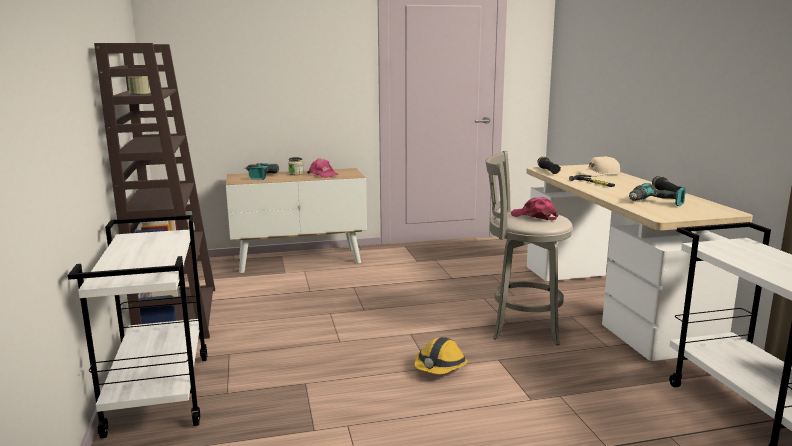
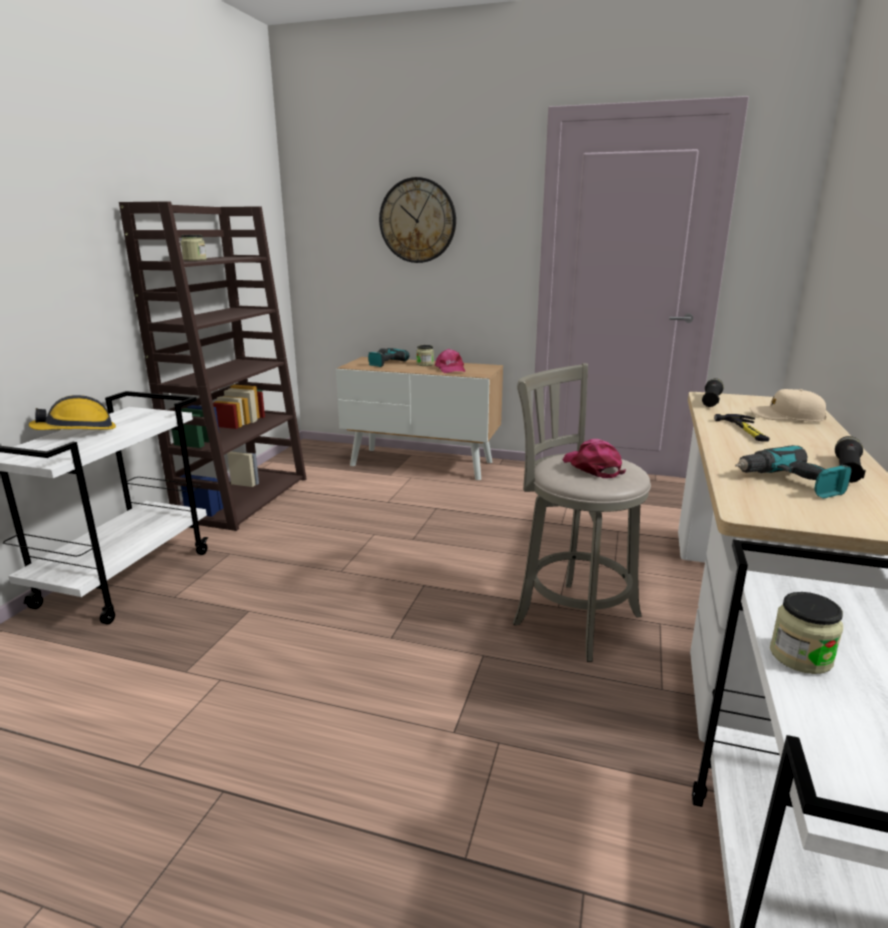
camera: 30 degrees right, 5 degrees up
(274, 54) = (417, 221): none -> wall clock
(440, 367) = (402, 641): hard hat -> hard hat (76, 431)
(751, 265) = (800, 656): none -> jar

